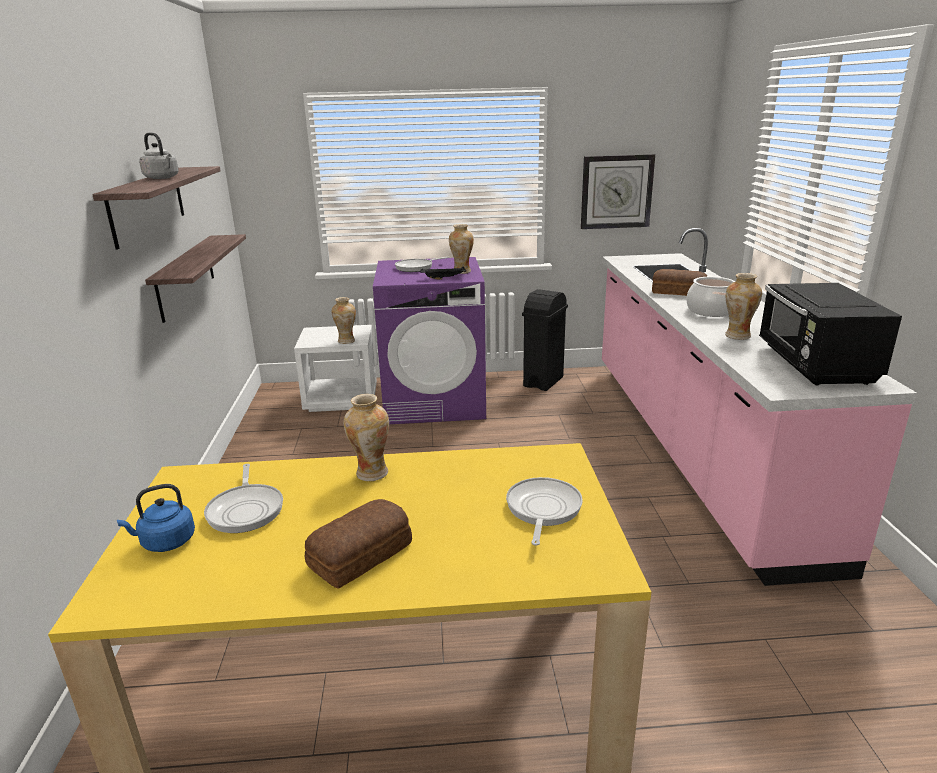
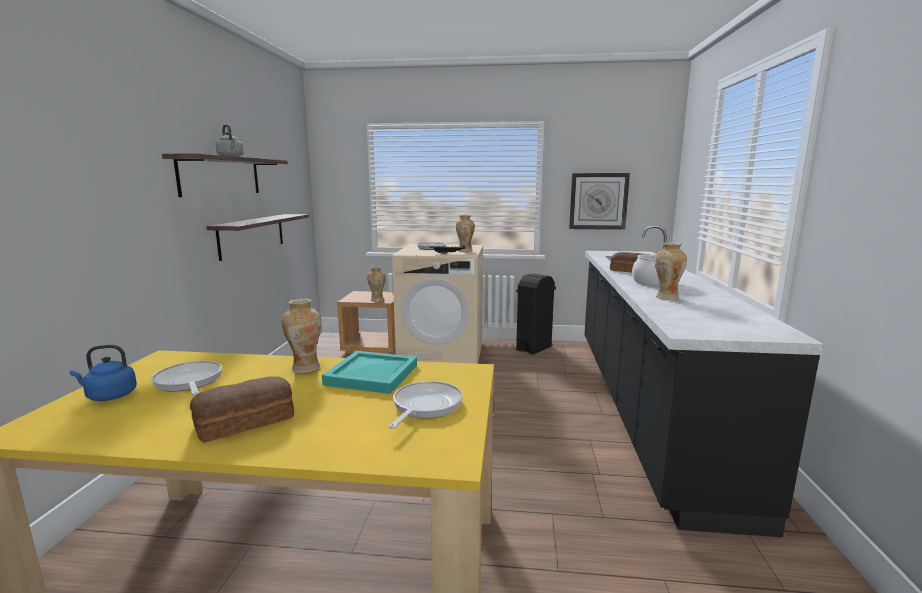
camera: 10 degrees right, 10 degrees down
(246, 510) = (189, 382): frying pan -> frying pan turned 150 degrees clockwise
(342, 399) = (373, 347): white nightstand -> brown nightstand
(435, 401) = (442, 354): purple washing machine -> beige washing machine
(454, 475) = (370, 375): none -> turquoise tray
(693, 447) = (644, 406): pink counter -> black counter
(815, 365) = (728, 319): black microwave -> none

